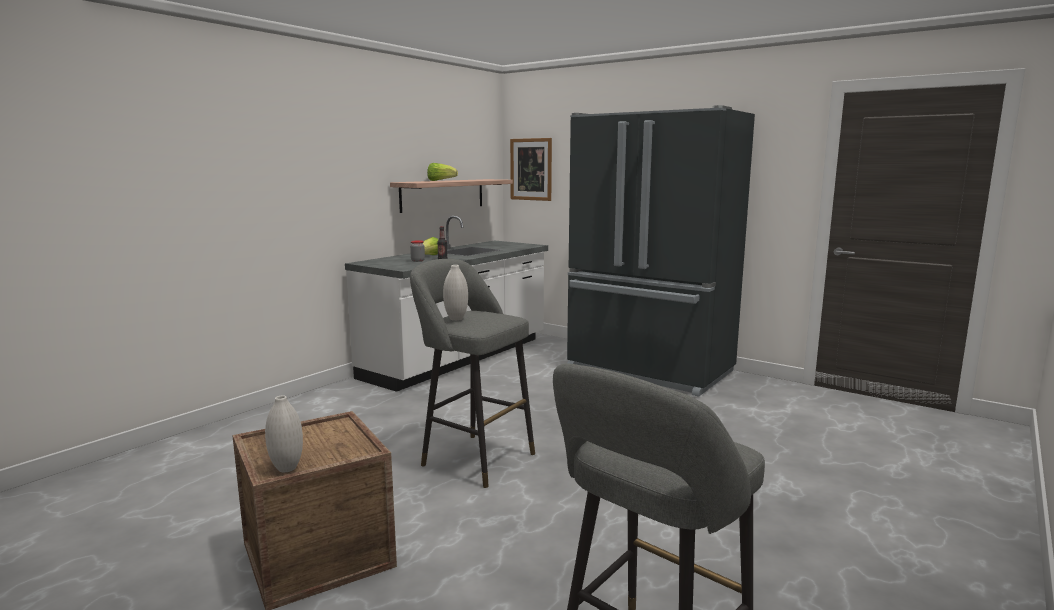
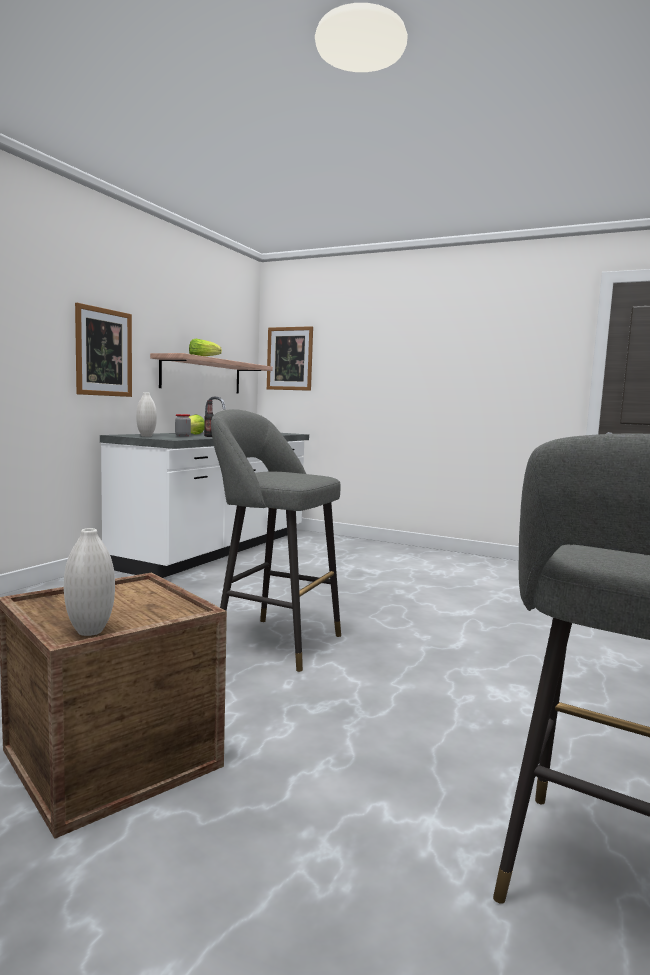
camera: 10 degrees left, 5 degrees down
(345, 189) = (104, 352): none -> picture
(456, 319) = (263, 474): white vase -> white vase (146, 436)
(649, 371) = (421, 559): black fridge -> none

